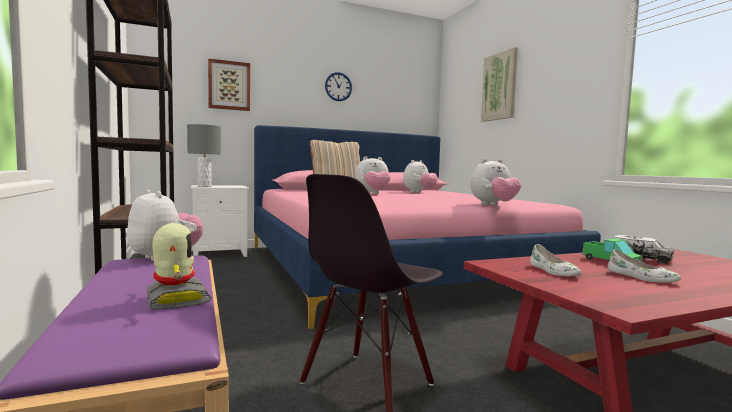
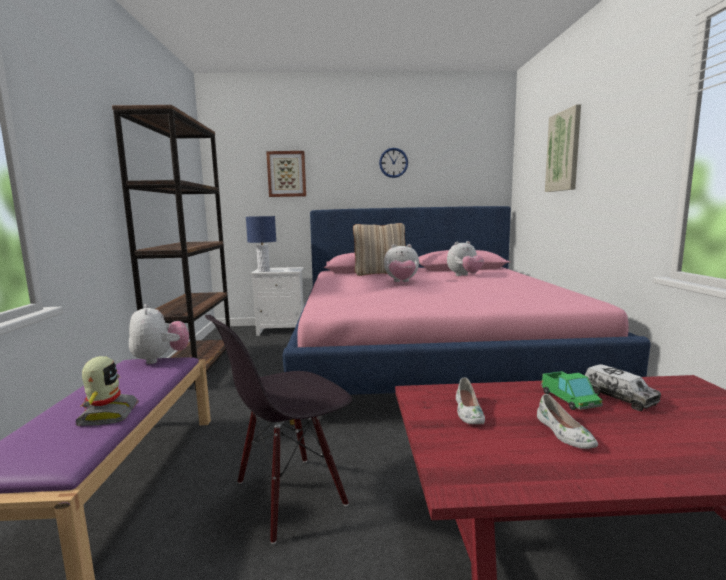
camera: 20 degrees right, 5 degrees up
(204, 186) = (264, 271): grey table lamp -> blue table lamp
(493, 205) = (500, 307): plush toy -> none

